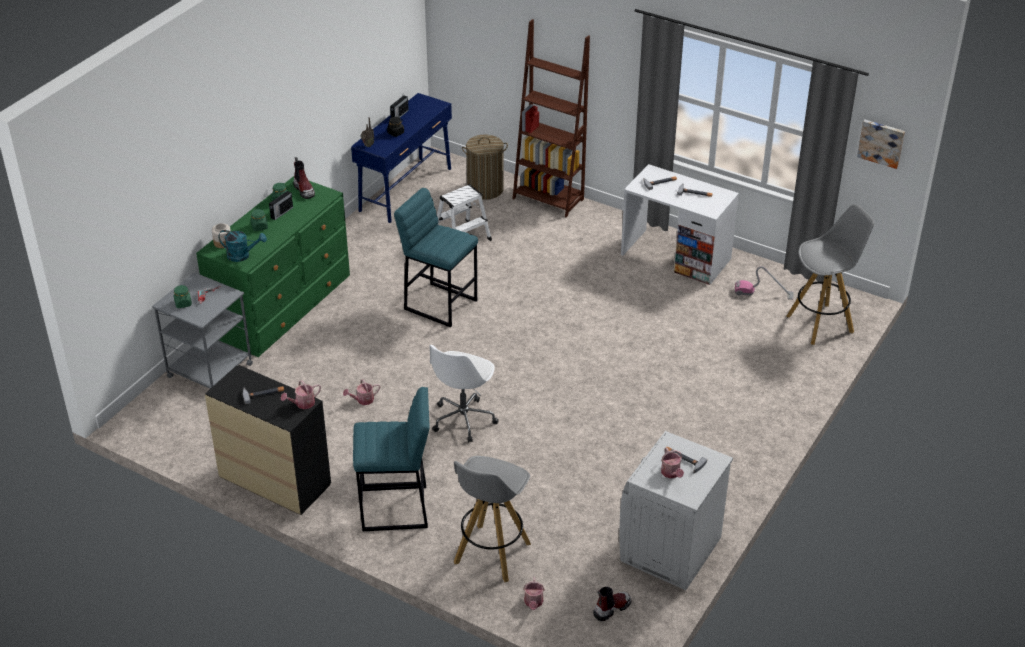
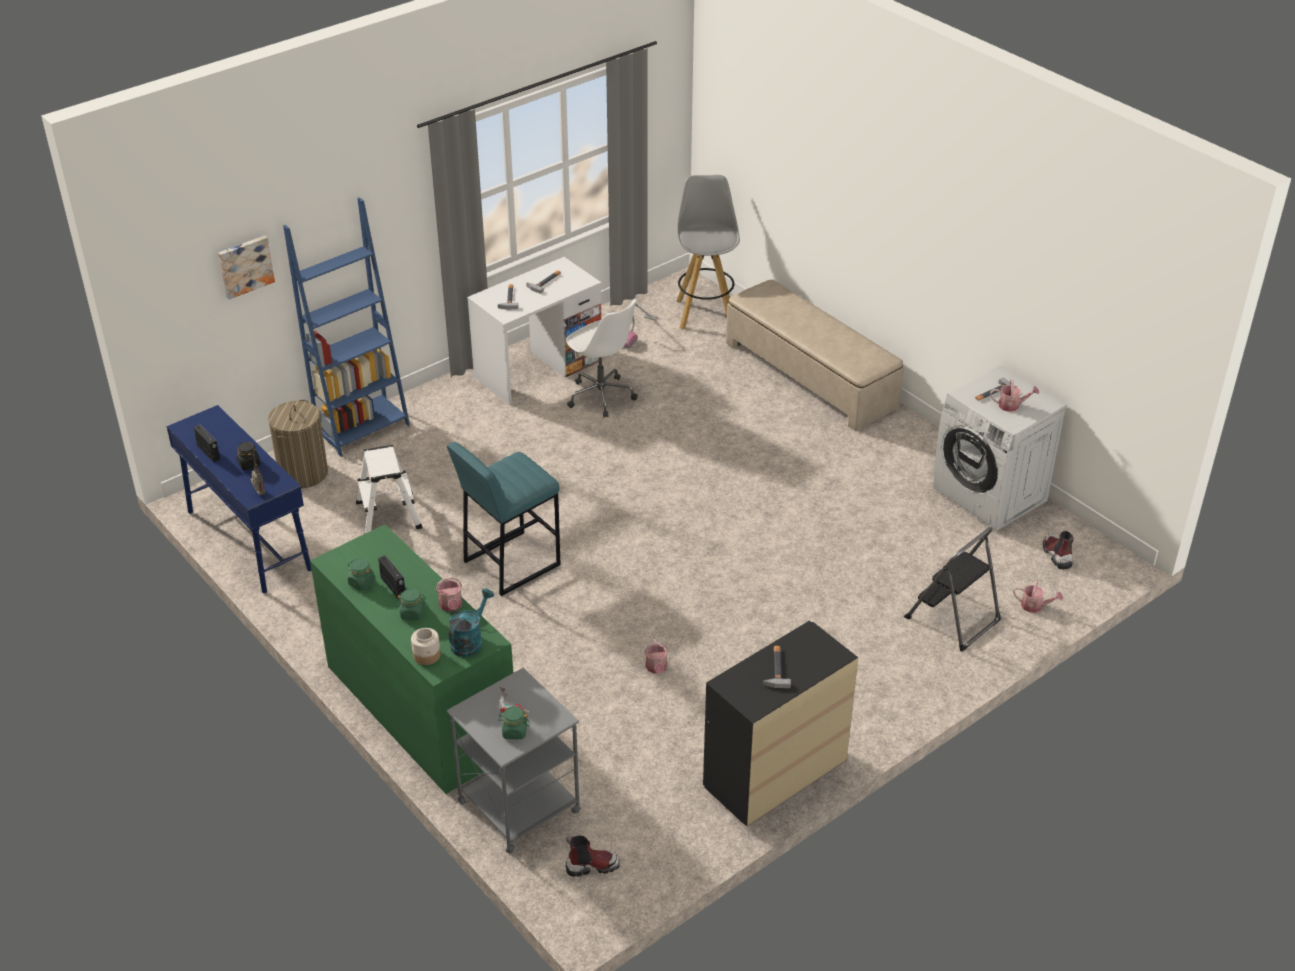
camera: 70 degrees left, 0 degrees up
(302, 404) = (810, 637): watering can -> watering can (451, 606)
(304, 190) = (354, 557): boot -> boot (592, 866)
(397, 508) = (858, 678): turquoise stool -> none
(462, 421) = (734, 593): white office chair -> white office chair (602, 397)
(491, 554) = (955, 620): grey stool -> black step ladder
(548, 199) = (362, 429): brown bookcase -> blue bookcase
(775, 405) = (811, 375): none -> beige bench
(881, 143) = (664, 110): picture -> picture (245, 266)

